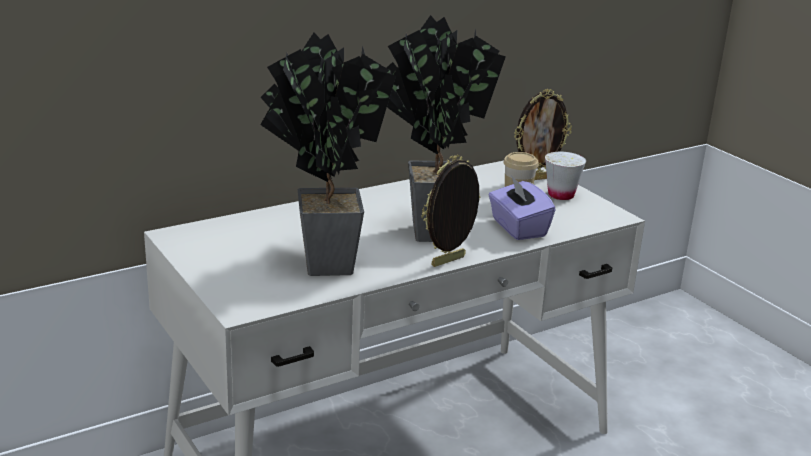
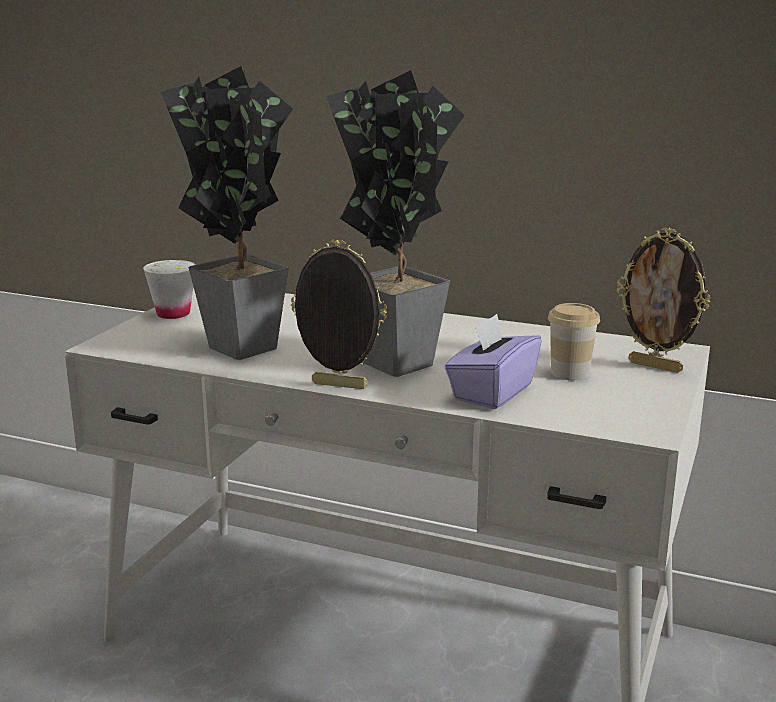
camera: 55 degrees right, 5 degrees down
(561, 195) = (638, 388): white cup -> white cup (173, 314)

